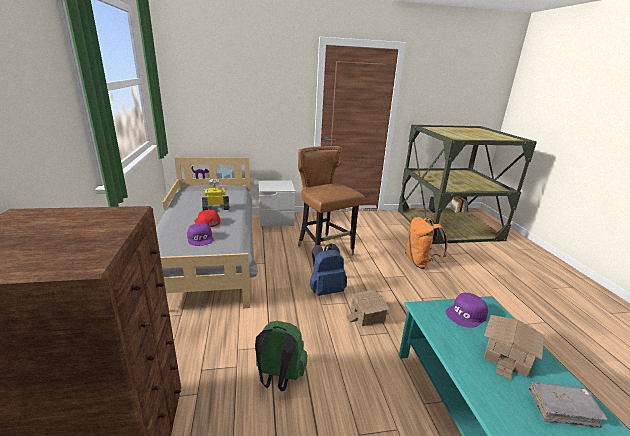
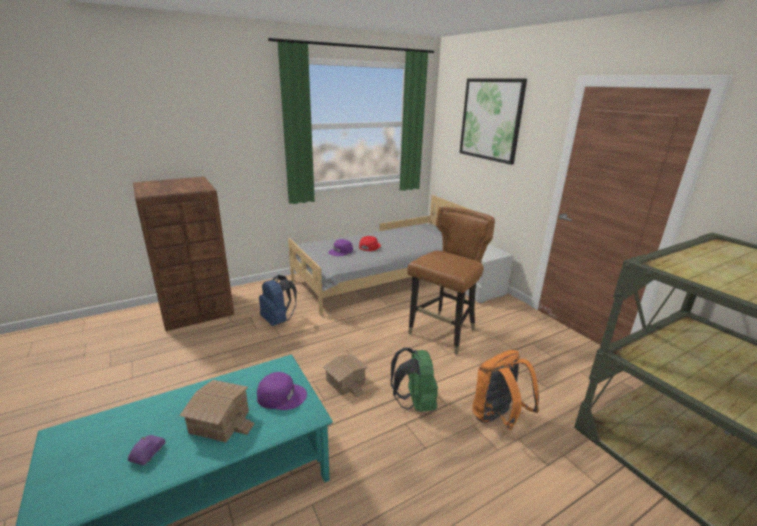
camera: 70 degrees right, 0 degrees up
(216, 208) = (399, 243): toy robot -> none
(239, 72) = (491, 120): none -> picture
(279, 378) = (249, 348): green backpack -> green backpack (414, 403)
(325, 290) = (371, 348): blue backpack -> blue backpack (278, 320)
(466, 314) = (281, 395): purple cap -> purple cap turned 150 degrees clockwise
(562, 408) = (147, 454): grey book -> purple toy car

